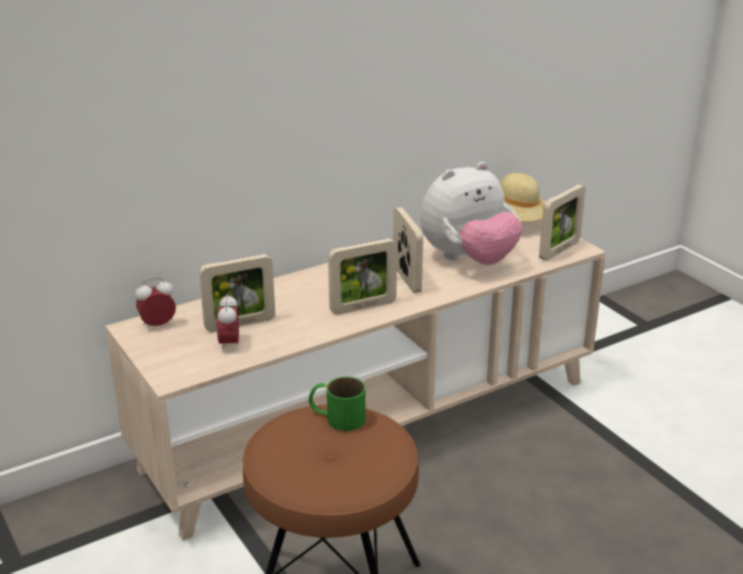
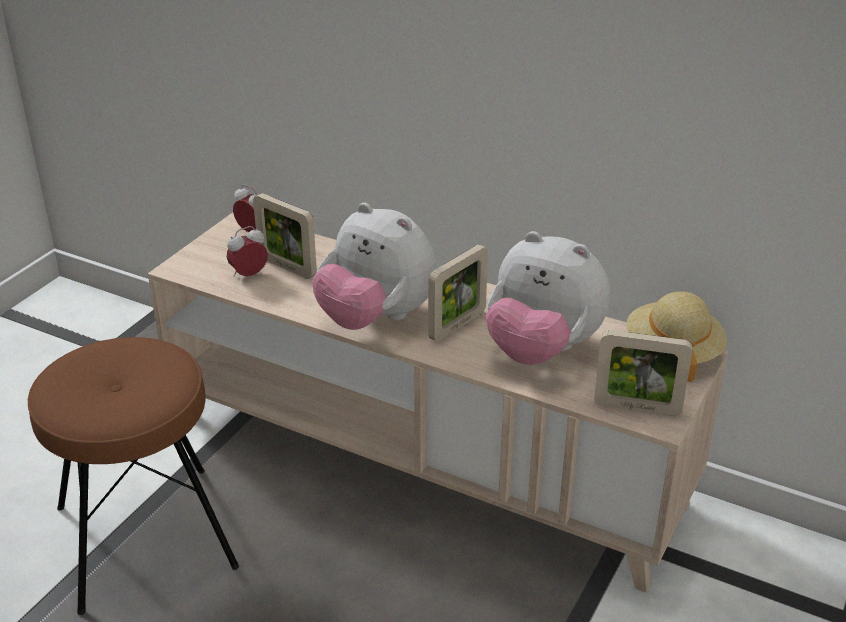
camera: 60 degrees right, 5 degrees up
(336, 417) = (166, 367): green mug -> none
(363, 307) = (376, 318): picture frame -> plush toy

